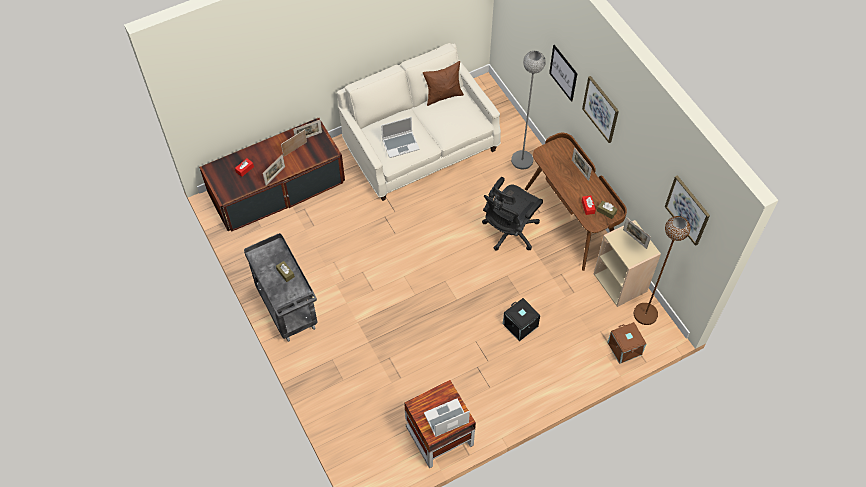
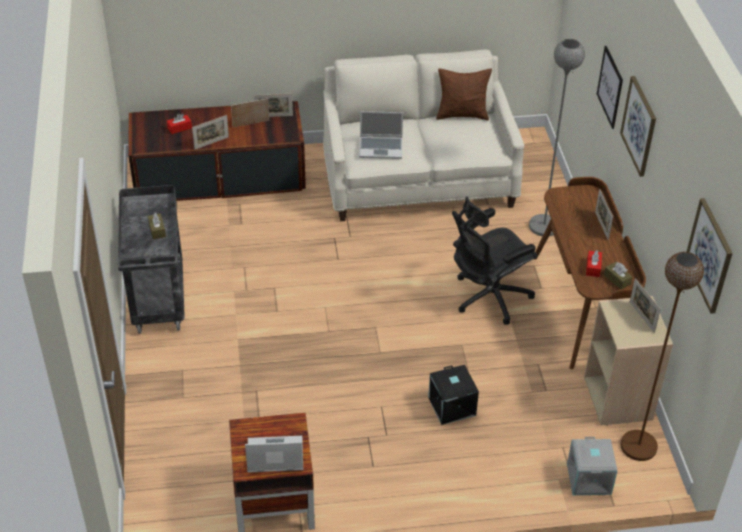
camera: 20 degrees right, 15 degrees down
(625, 348) = (590, 479): brown storage box -> grey storage box

